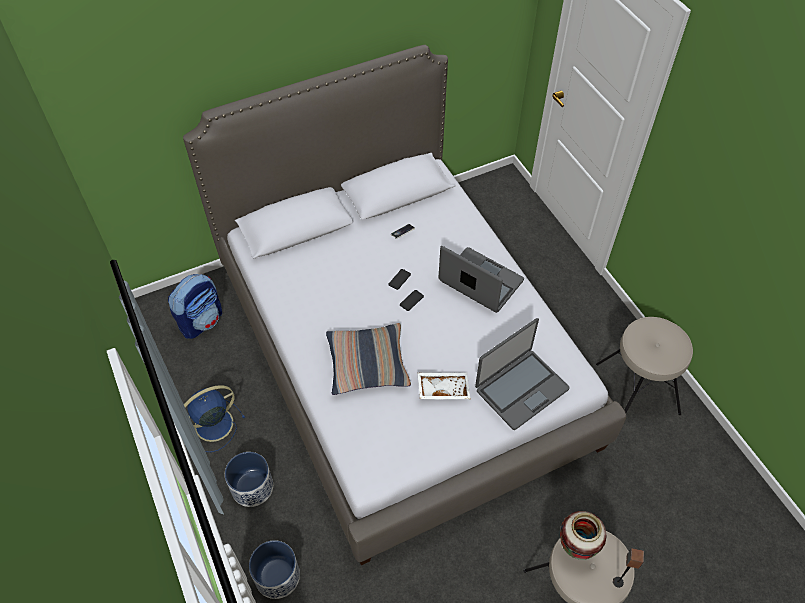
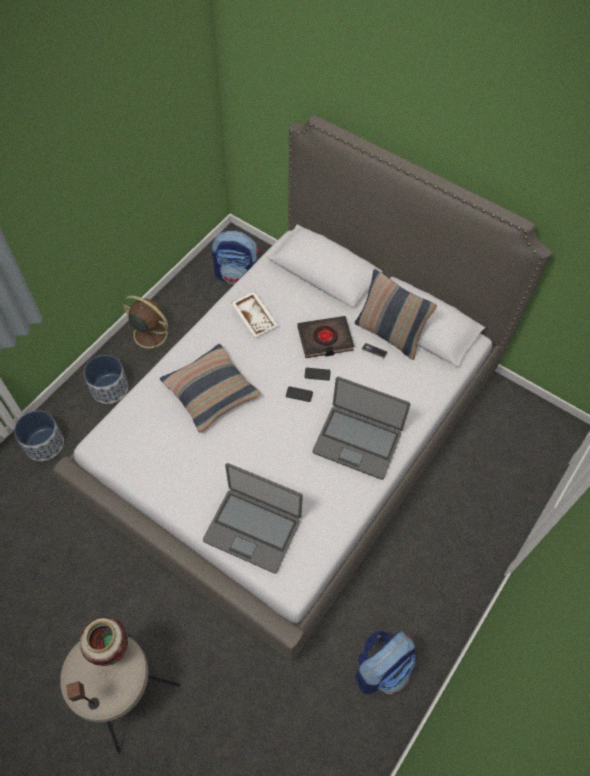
camera: 60 degrees right, 5 degrees up
(212, 425) = (149, 333): blue fan -> brown fan
(368, 258) = (325, 339): none -> black book
(393, 215) = (389, 334): none -> pillow
(443, 388) = (218, 462): white tray -> white tray (255, 317)
(480, 282) = (357, 441): laptop -> laptop turned 105 degrees clockwise
(636, 388) = (381, 667): beige stool -> backpack

